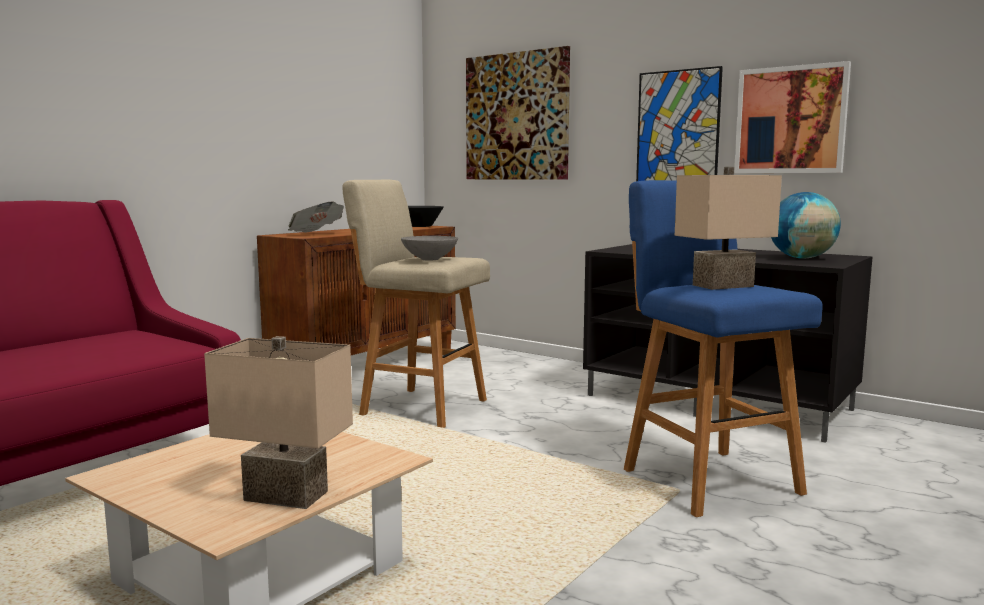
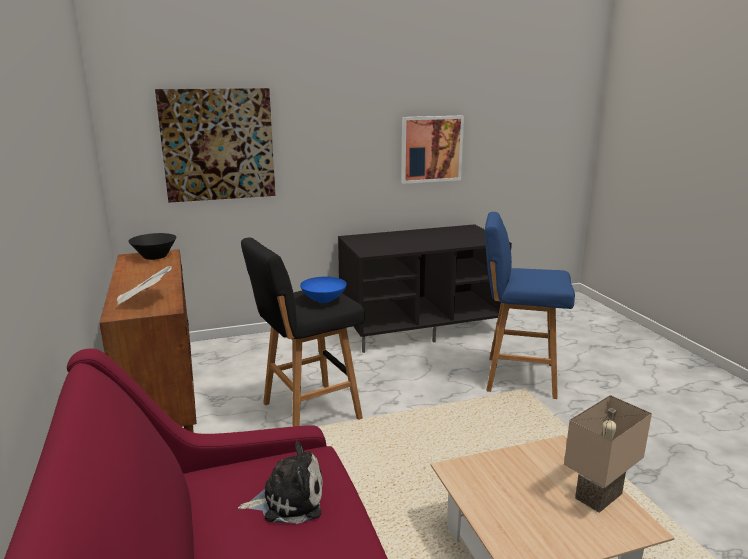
camera: 55 degrees left, 10 degrees up
(105, 350) = (288, 500): none -> plush toy
(420, 407) = (308, 412): beige stool -> black stool
(430, 259) = (323, 300): grey bowl -> blue bowl
(677, 133) = (361, 157): picture -> none
(724, 286) = (538, 277): beige table lamp -> none
(801, 258) = (465, 235): globe -> none

